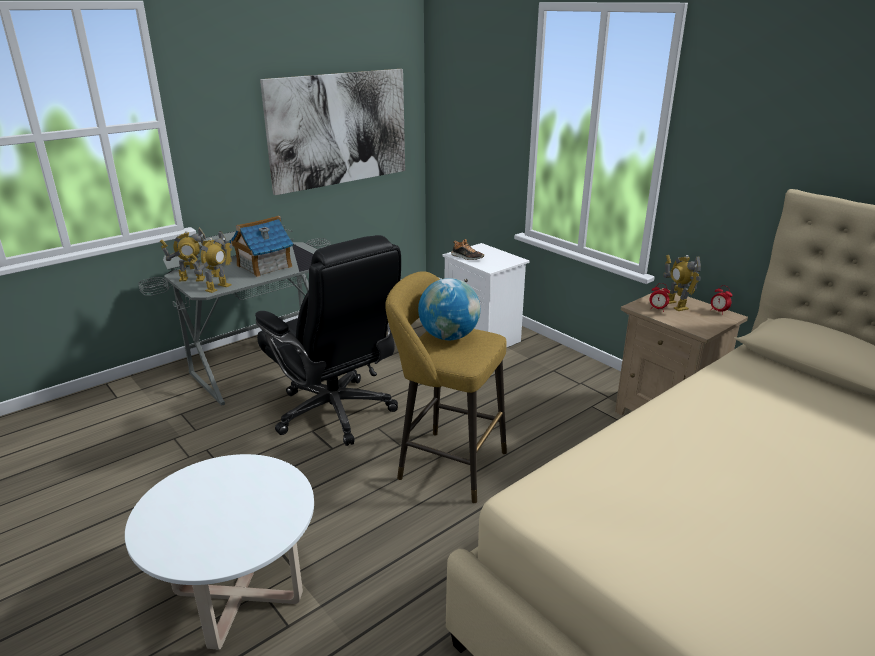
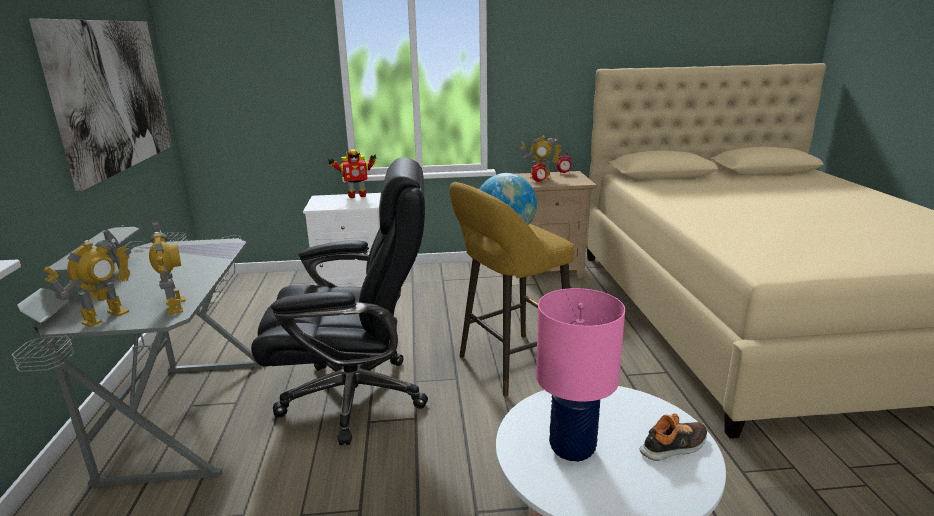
camera: 55 degrees left, 5 degrees down
(206, 495) = (571, 450): none -> pink table lamp
(264, 266) = (172, 271): toy house -> none
(467, 257) = (330, 206): shoe -> shoe (674, 447)
(505, 256) = (356, 196): none -> toy robot

